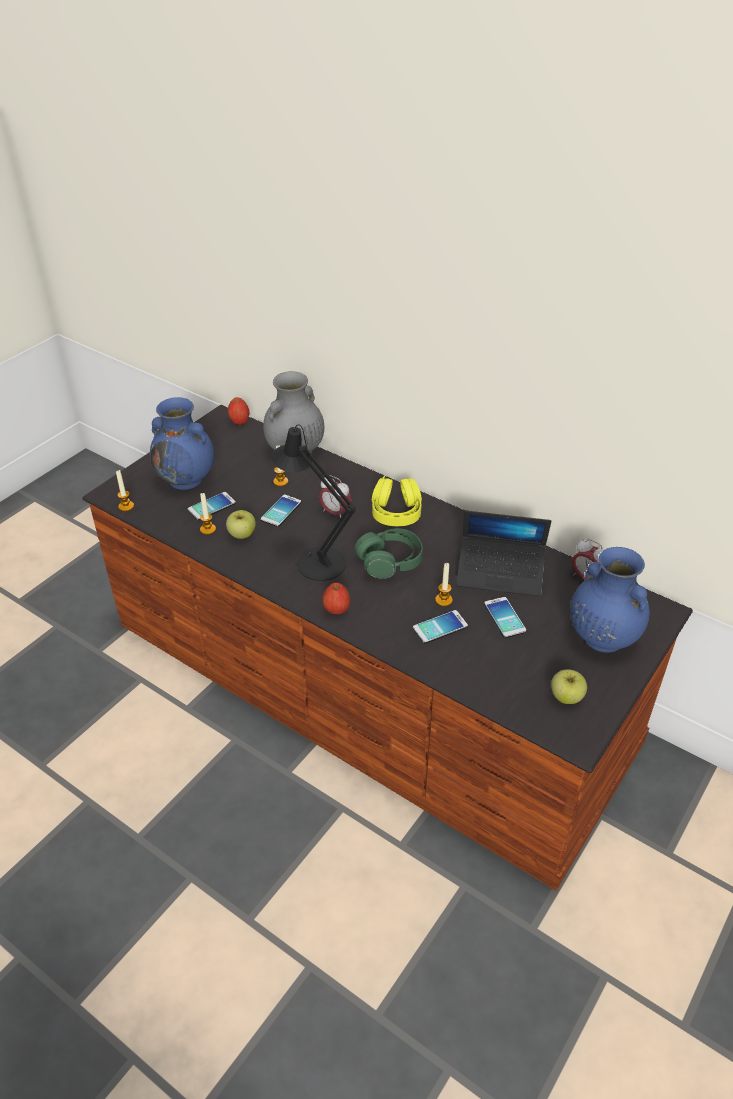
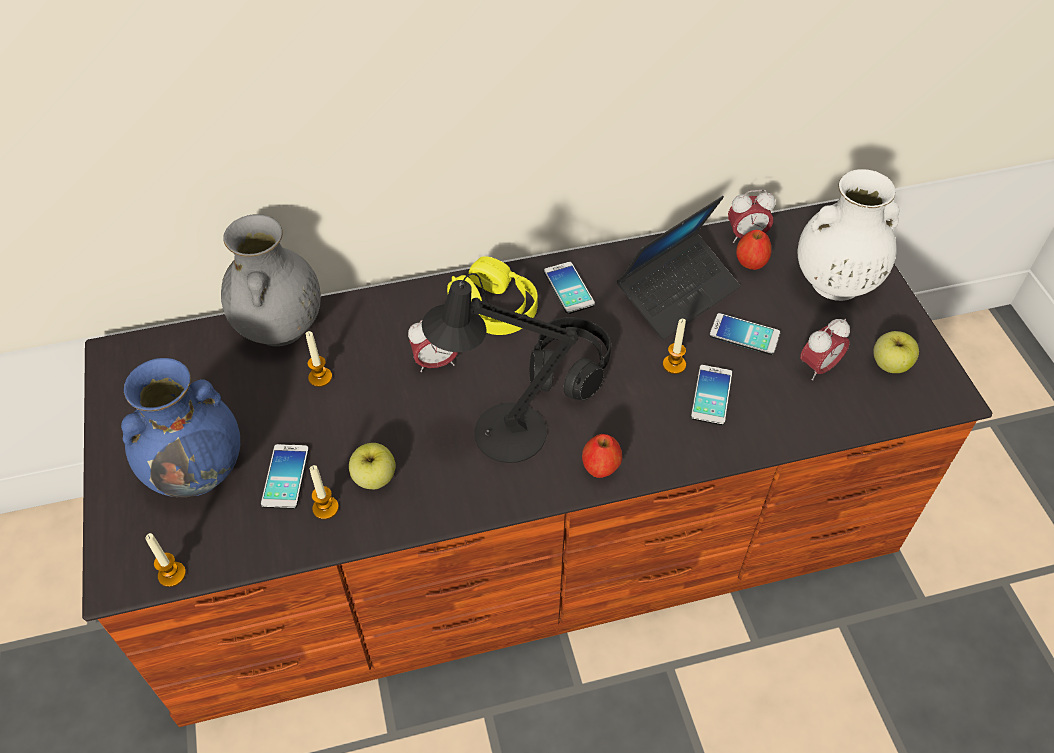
camera: 50 degrees left, 10 degrees up
(239, 421) = (150, 343): apple -> apple (750, 264)
(281, 511) = (375, 412): phone -> phone (568, 288)
(390, 561) = (569, 368): green headphones -> black headphones
(520, 663) = (818, 367): none -> alarm clock
(602, 637) = (834, 283): blue vase -> white vase

